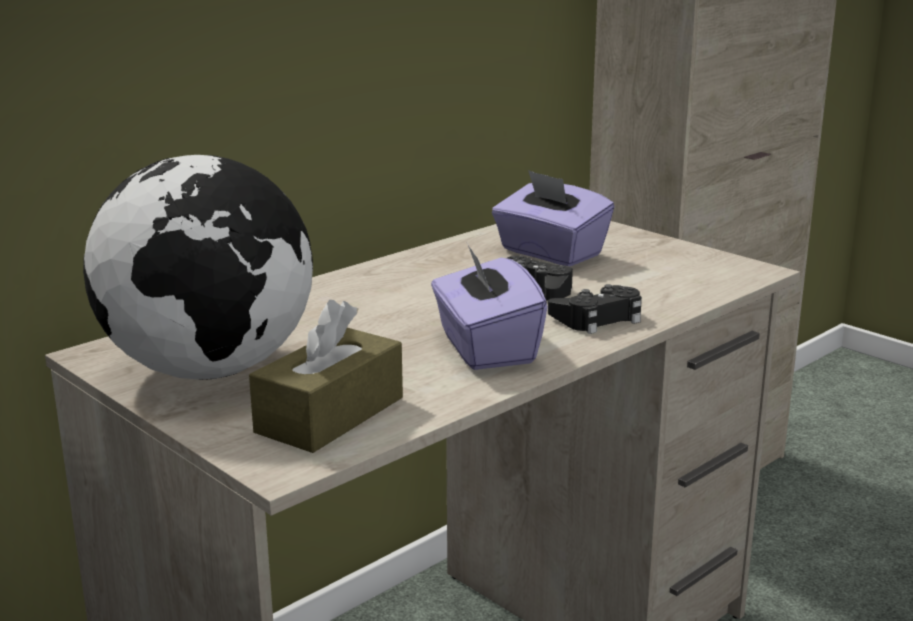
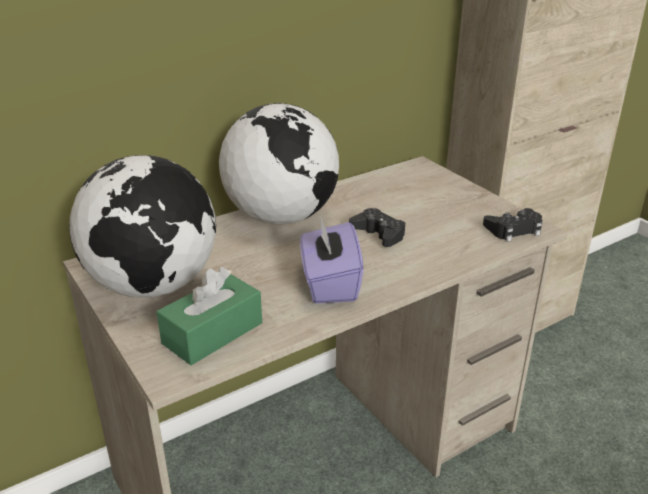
camera: 10 degrees right, 10 degrees up
(330, 415) = (212, 333): brown tissue box -> green tissue box
(376, 282) = (281, 217): none -> globe
(550, 253) = (402, 200): purple tissue box -> none
(598, 318) = (413, 264): black game controller -> black game controller (514, 230)

